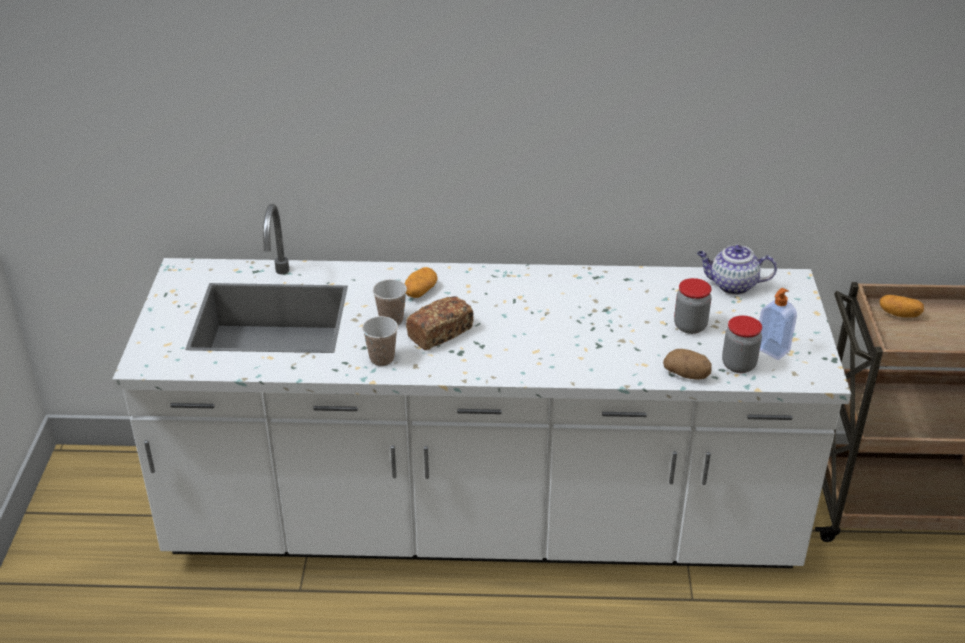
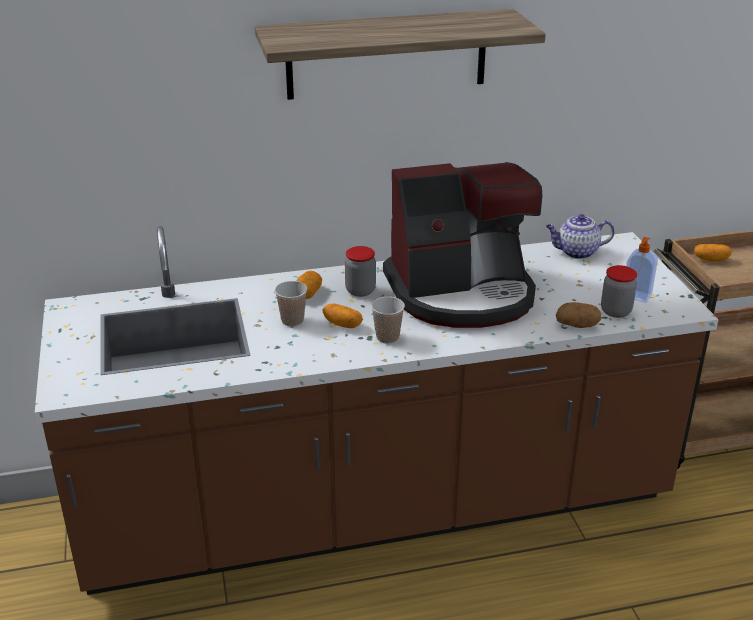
camera: 15 degrees left, 5 degrees down
(382, 359) = (299, 353): cup -> cup (387, 337)
(440, 333) = (343, 324): bread -> potato
(482, 521) = (376, 508): white counter -> brown counter
(525, 51) = (387, 54): none -> shelf
(581, 316) = (462, 293): none -> coffee machine
(690, 326) = (559, 288): jar -> jar (360, 290)

